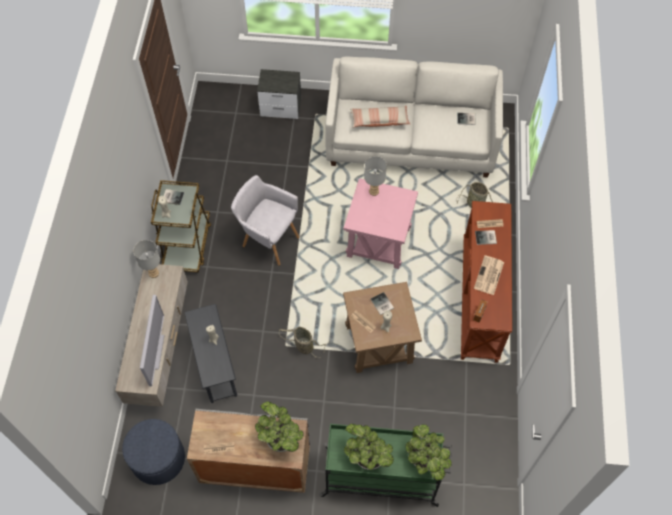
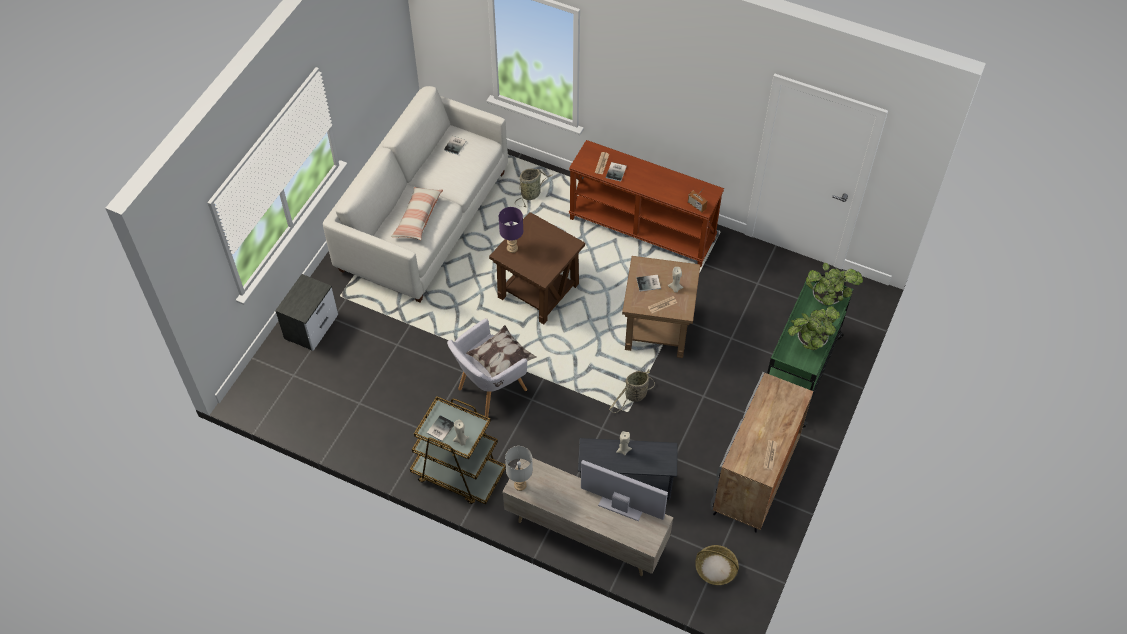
camera: 70 degrees left, 5 degrees down
(158, 458) = (715, 568): blue ottoman -> basket
(269, 226) = (501, 362): none -> pillow
(280, 438) = (776, 399): potted plant -> none
(373, 191) = (511, 248): grey table lamp -> purple table lamp
(378, 242) = (538, 291): pink side table -> brown side table
(489, 276) = (659, 184): newspaper -> none

